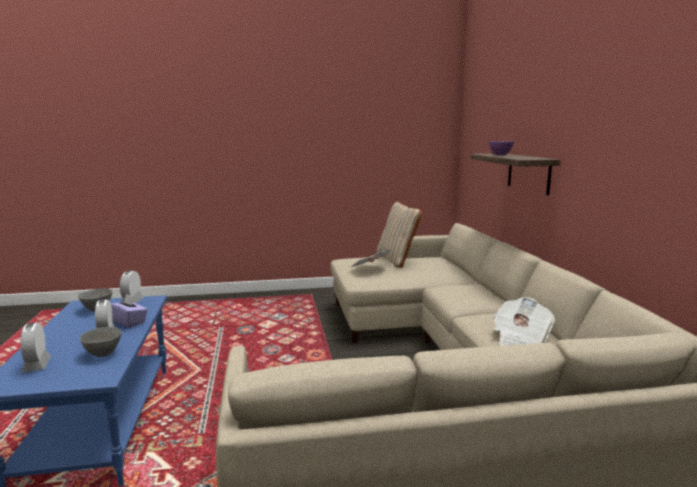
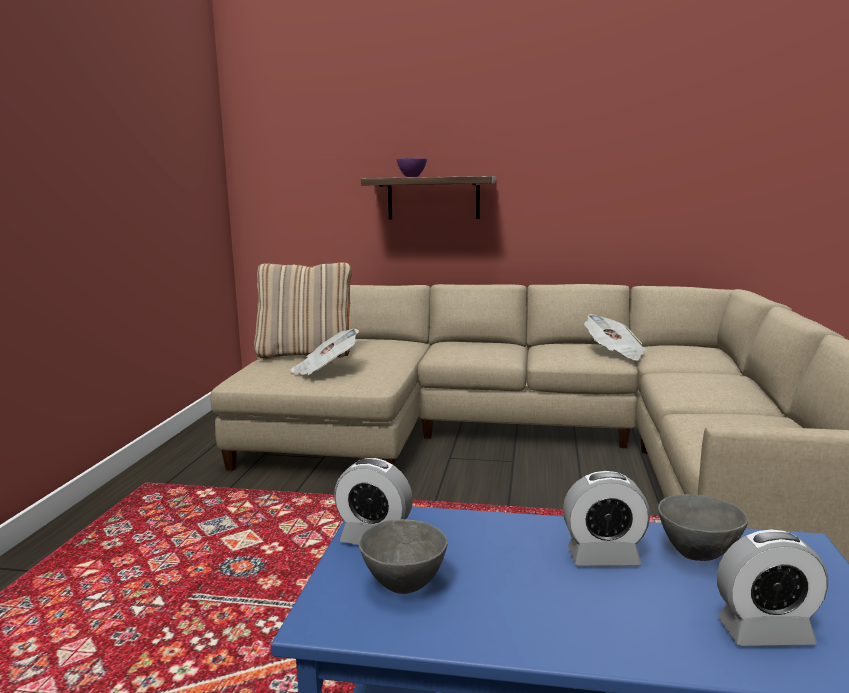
camera: 70 degrees left, 0 degrees up
(129, 322) = (520, 536): purple tissue box -> none

